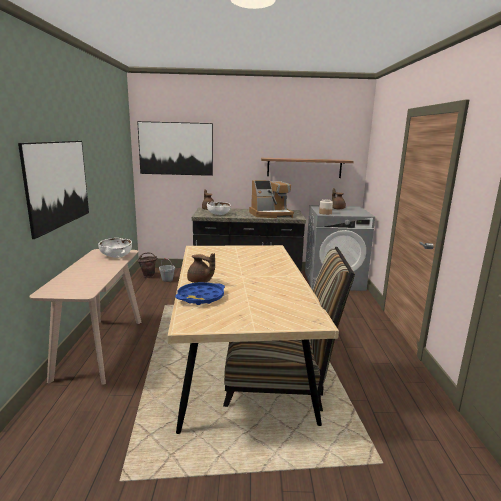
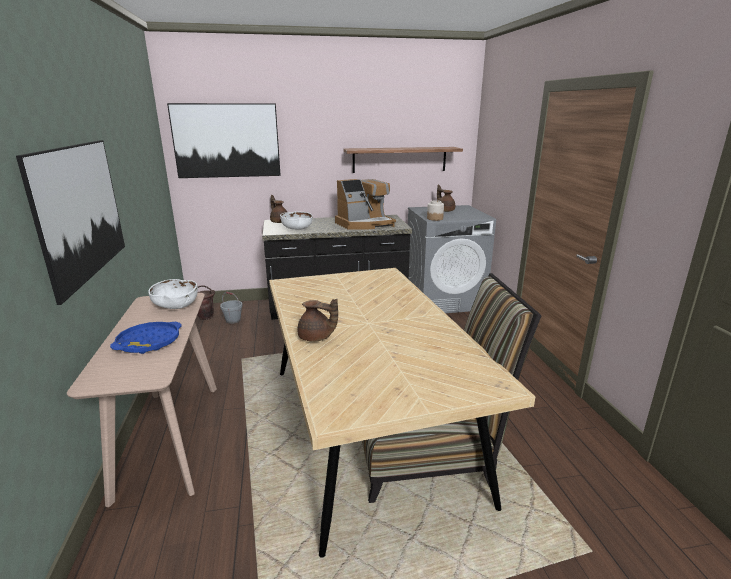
camera: 10 degrees left, 5 degrees up
(201, 297) = (329, 364): blue tray -> blue tray (149, 342)

